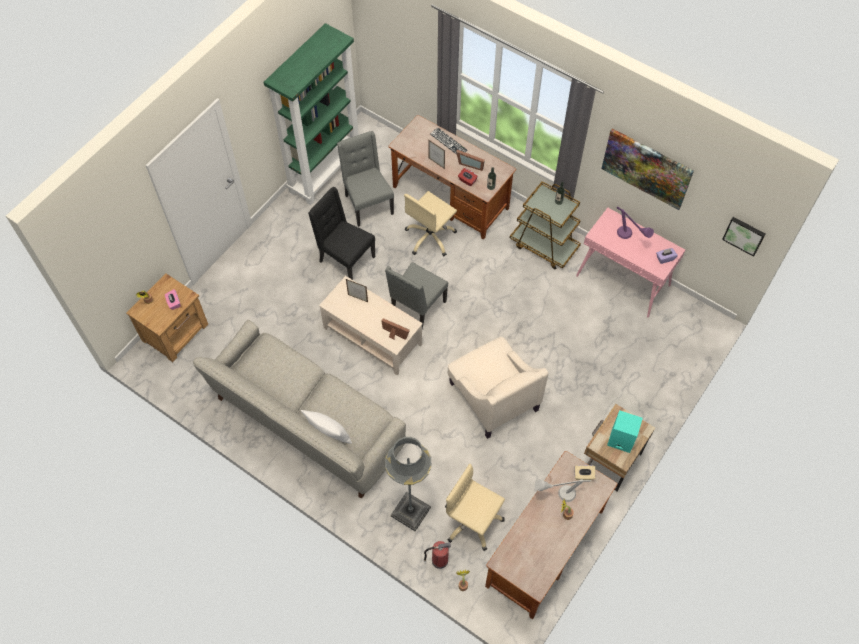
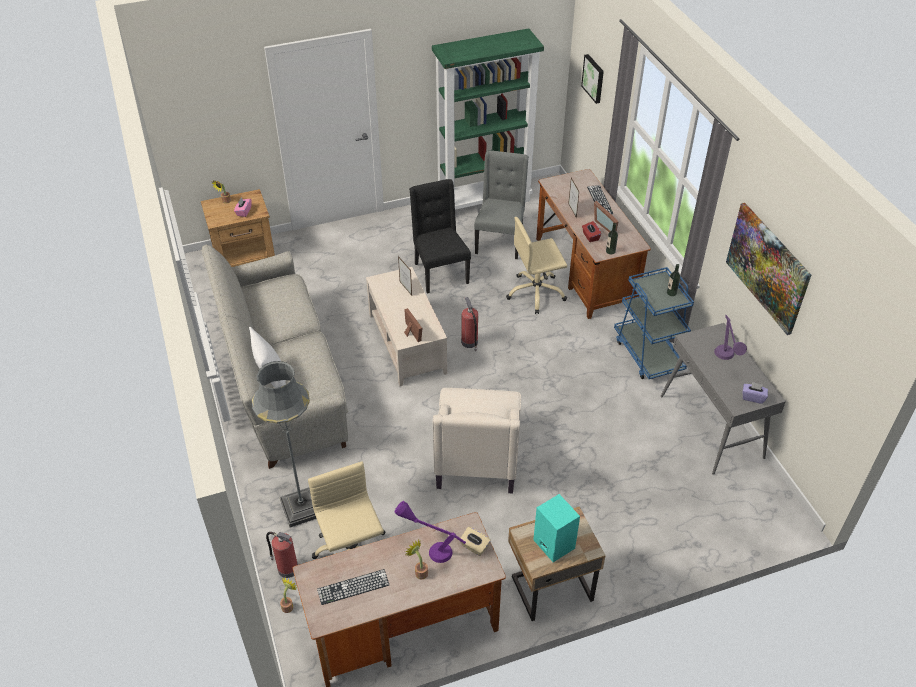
camera: 35 degrees right, 15 degrees down
(417, 308) = (470, 342): grey chair -> fire extinguisher
(535, 552) = (353, 587): none -> keyboard
(544, 246) = (648, 354): brown cart -> blue cart
(558, 494) = (429, 547): grey table lamp -> purple table lamp
(623, 281) = (712, 427): pink console table -> grey console table
(744, 235) = (848, 389): picture -> picture (594, 78)

